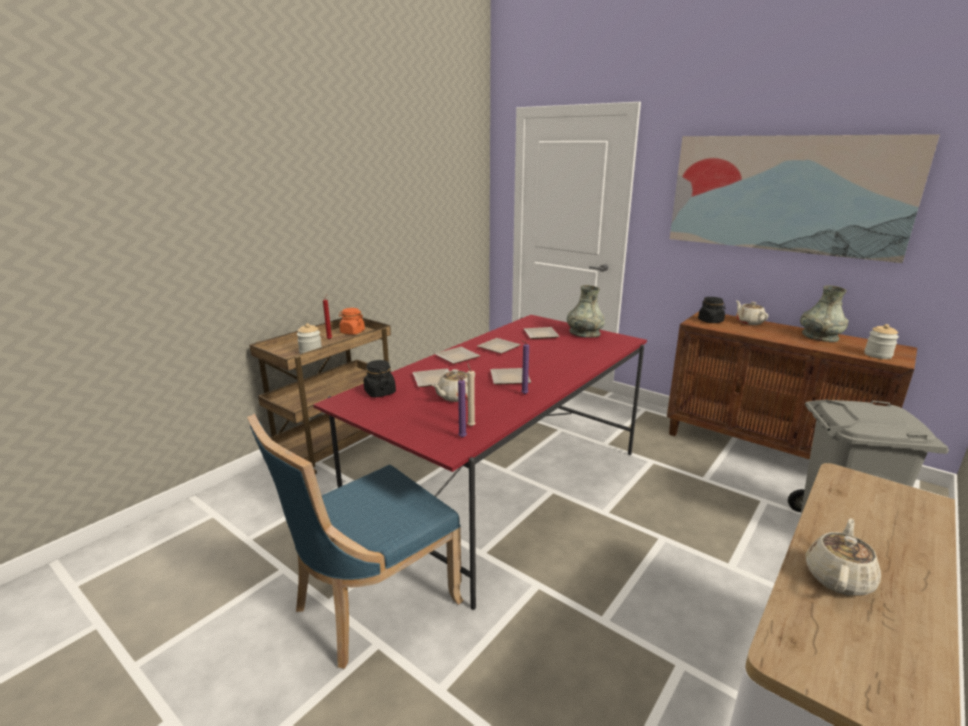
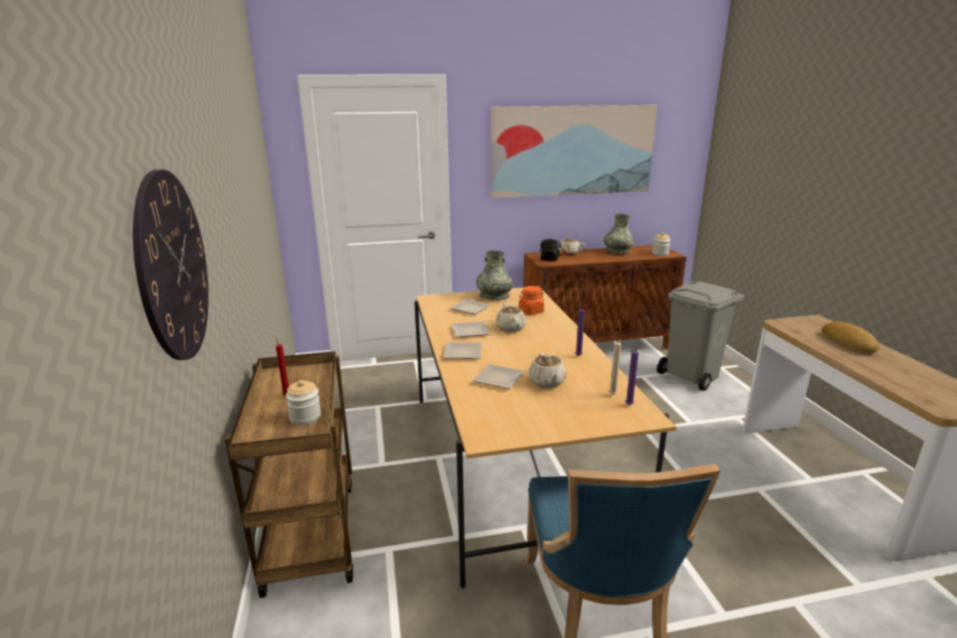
camera: 50 degrees left, 0 degrees up
(220, 220) = (173, 266): none -> wall clock
(352, 332) = (291, 377): orange jar -> orange jar (531, 311)
(380, 392) = (489, 411): black jar -> none
(501, 486) = (511, 462): red dining table -> beige dining table
(511, 378) = (540, 349): plate -> none
(838, 577) = (877, 367): beige teapot -> beige teapot (510, 327)
(893, 540) = (849, 342): none -> bread

